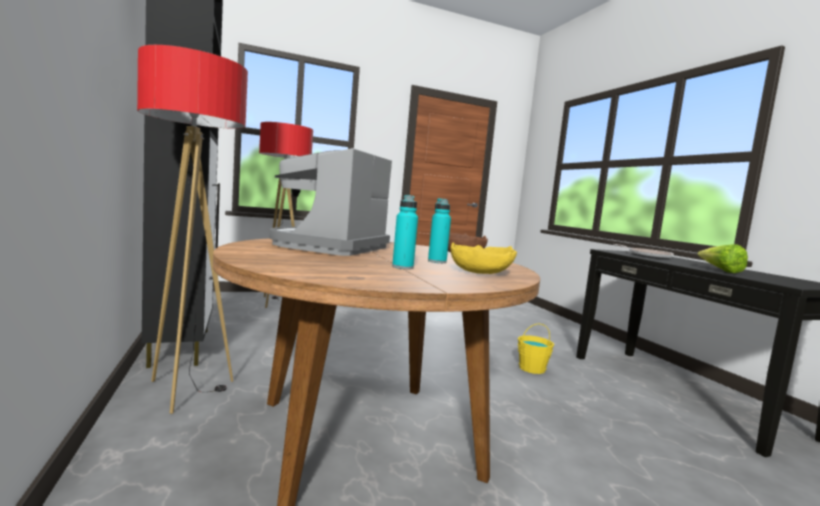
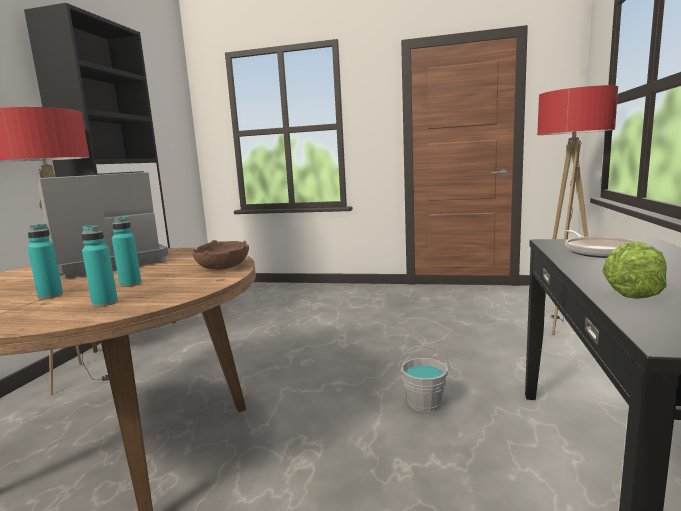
camera: 35 degrees right, 5 degrees up
(278, 302) = (272, 294): floor lamp -> floor lamp (563, 325)
(480, 272) = (105, 303): yellow bowl -> turquoise bottle
(532, 368) = (425, 402): yellow bucket -> grey bucket

